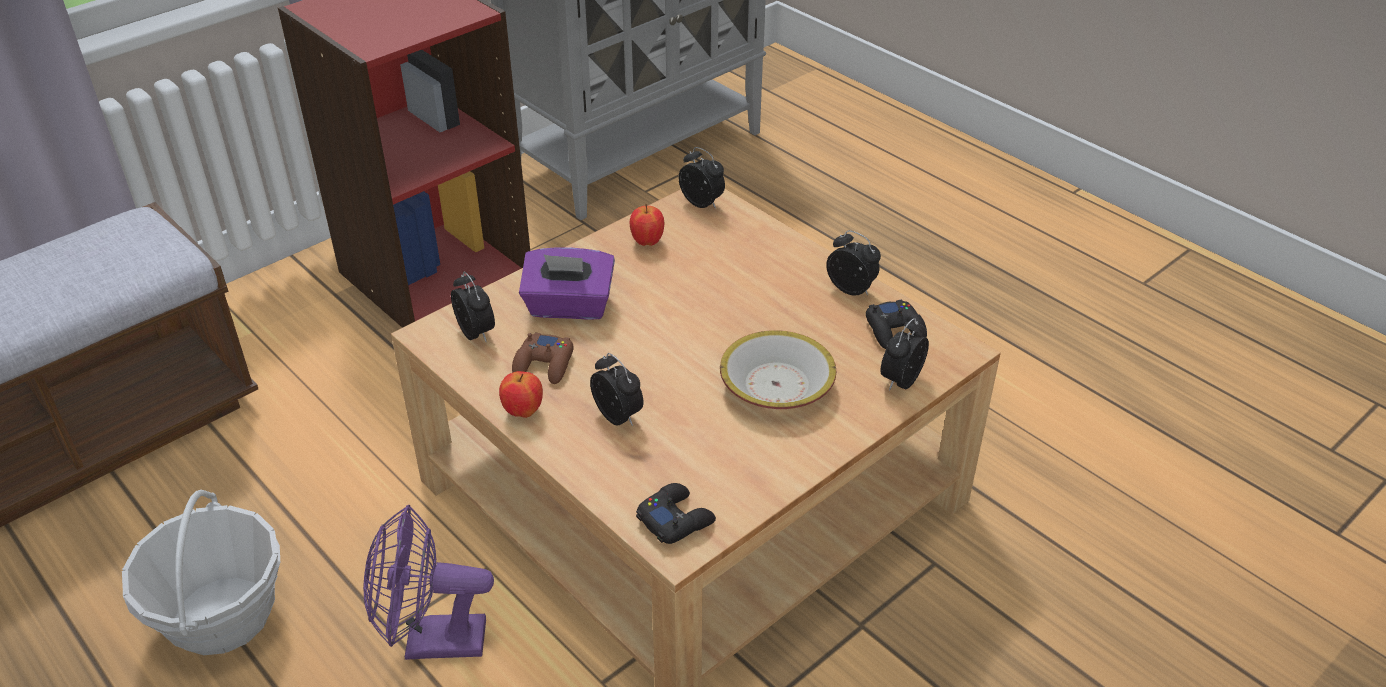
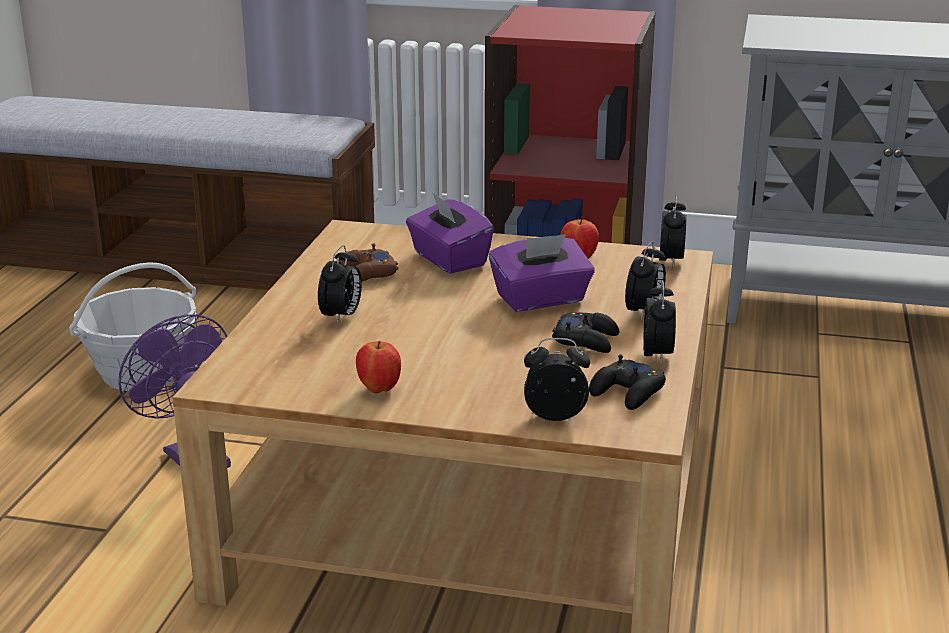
camera: 55 degrees right, 15 degrees down
(476, 333) = (370, 242): alarm clock -> alarm clock (644, 312)
(523, 411) = (303, 284): apple -> apple (379, 389)
(675, 519) = (246, 373): black game controller -> black game controller (586, 340)
(702, 296) = (541, 299): none -> purple tissue box
(776, 385) = (466, 363): bowl -> none

